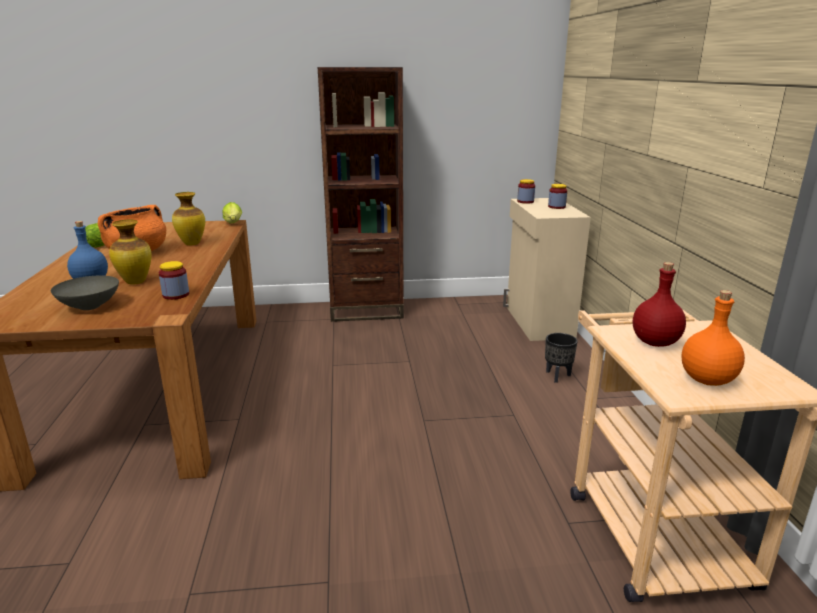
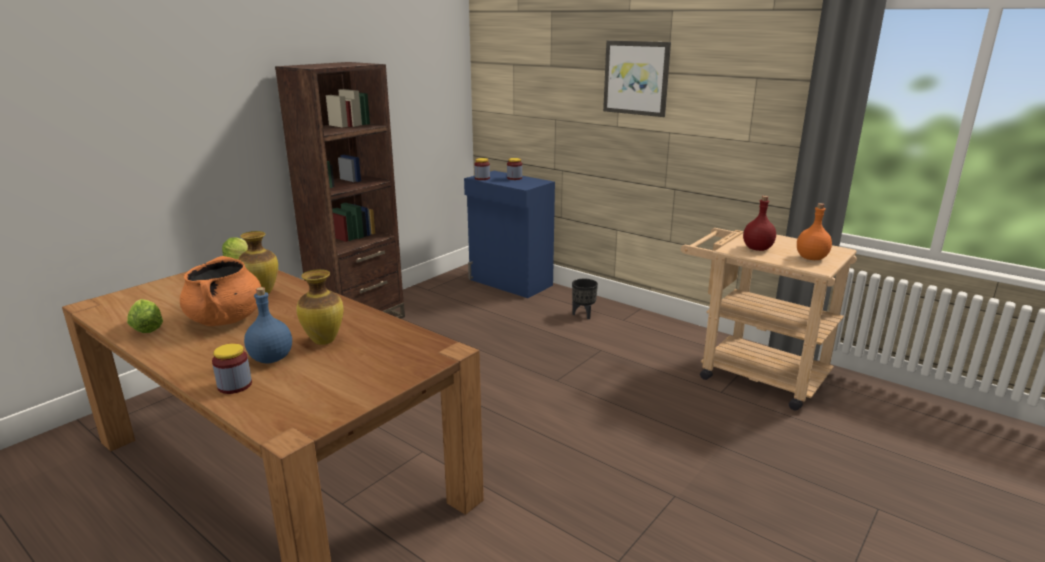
camera: 45 degrees left, 0 degrees up
(90, 307) = (351, 374): grey bowl -> none
(176, 295) = (400, 334): jar -> jar (235, 385)
(538, 322) = (510, 283): beige cabinet -> blue cabinet
(667, 90) = (636, 78): none -> picture

